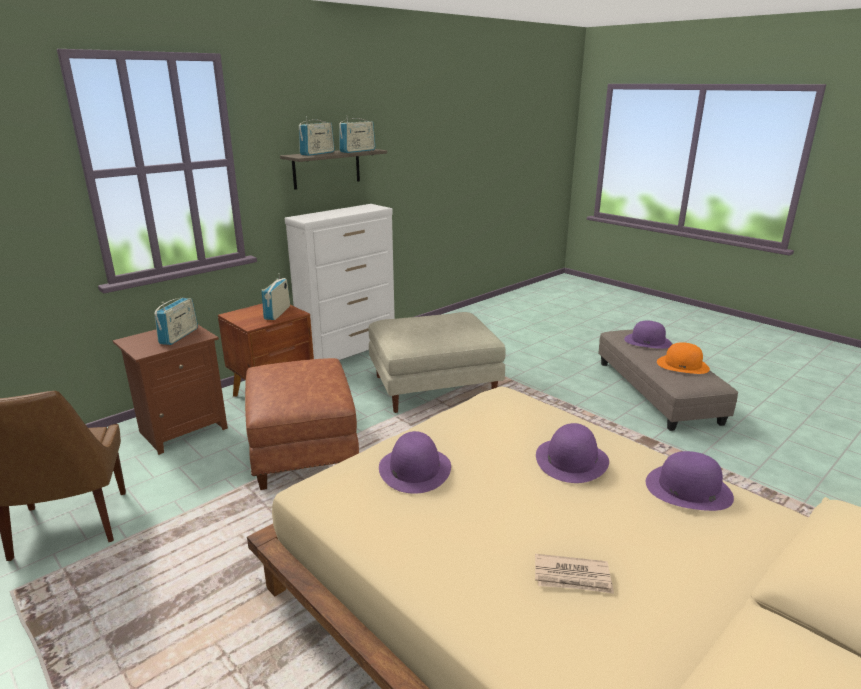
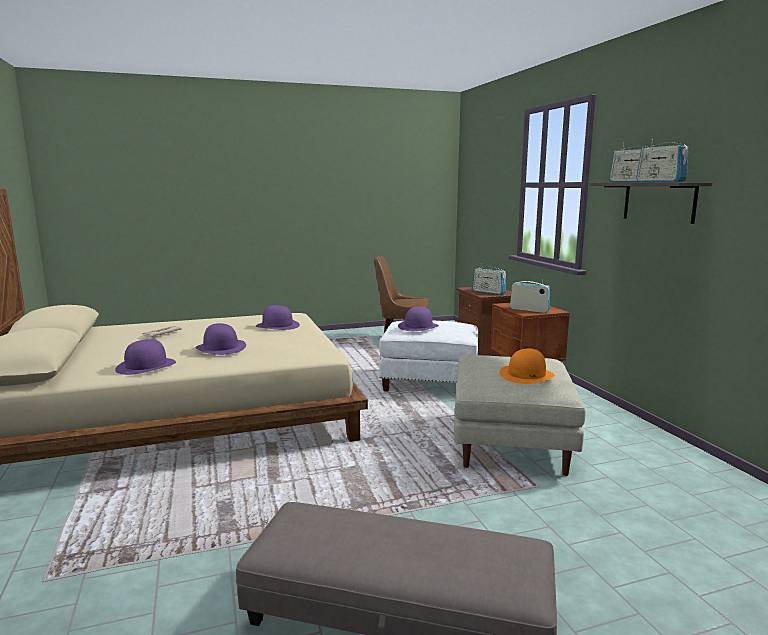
camera: 115 degrees right, 10 degrees down
(302, 450) = (430, 382): brown ottoman -> white ottoman
(349, 354) = (616, 417): white dresser -> none
(648, 341) = (460, 555): purple hat -> purple hat (418, 326)
(683, 365) = (345, 541): orange hat -> orange hat (526, 375)

